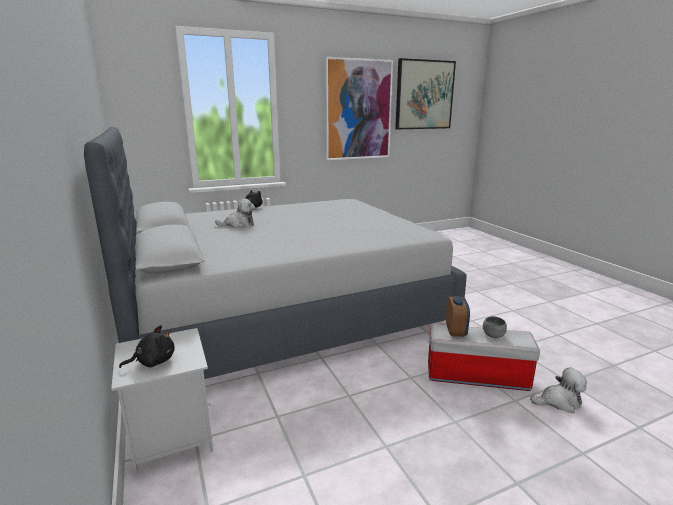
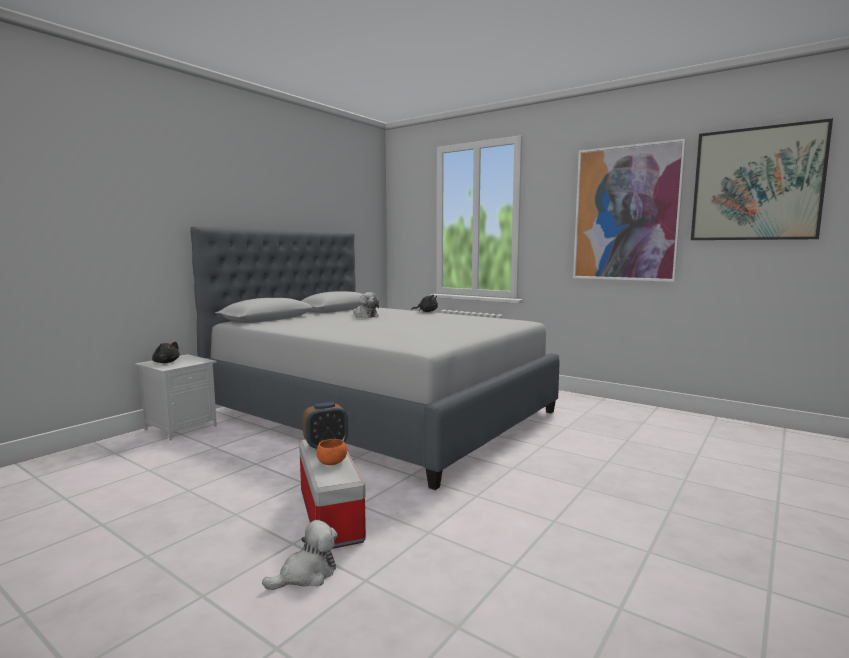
camera: 60 degrees right, 10 degrees down
(493, 335) = (331, 463): grey bowl -> orange bowl
(559, 402) = (306, 574): plush toy -> plush toy turned 90 degrees counterclockwise

